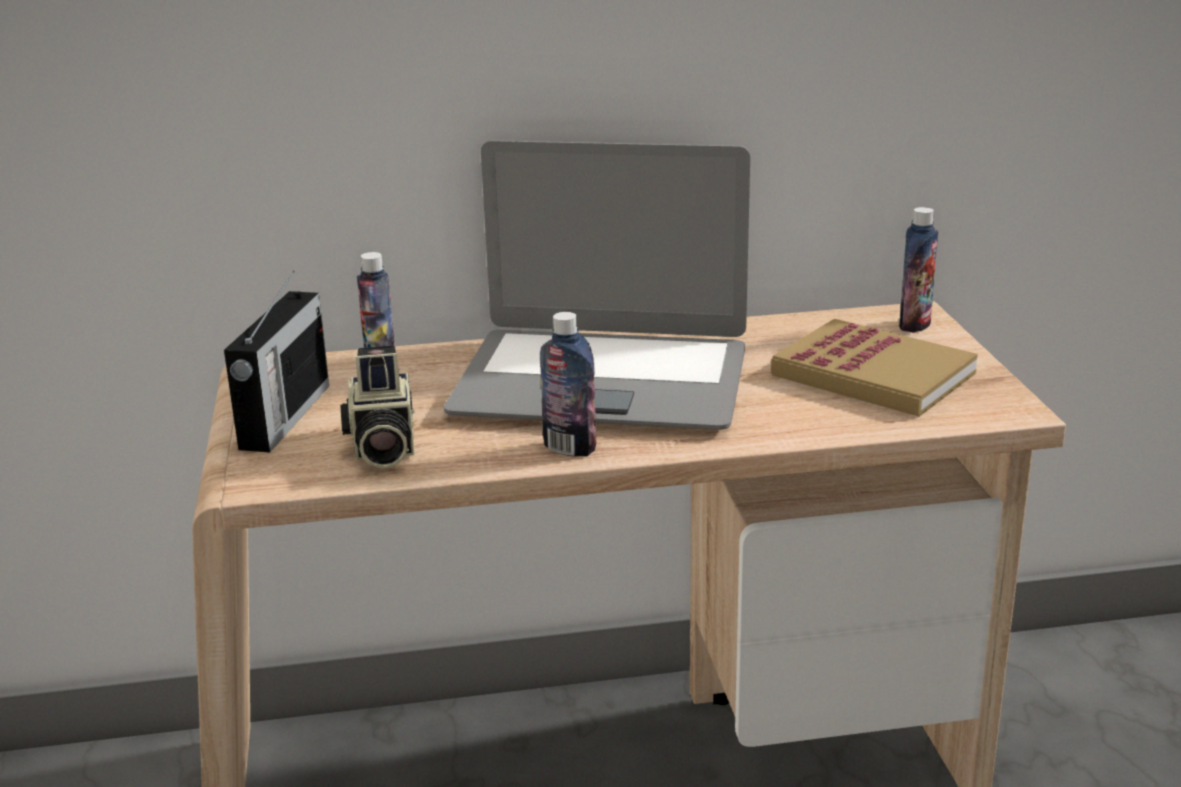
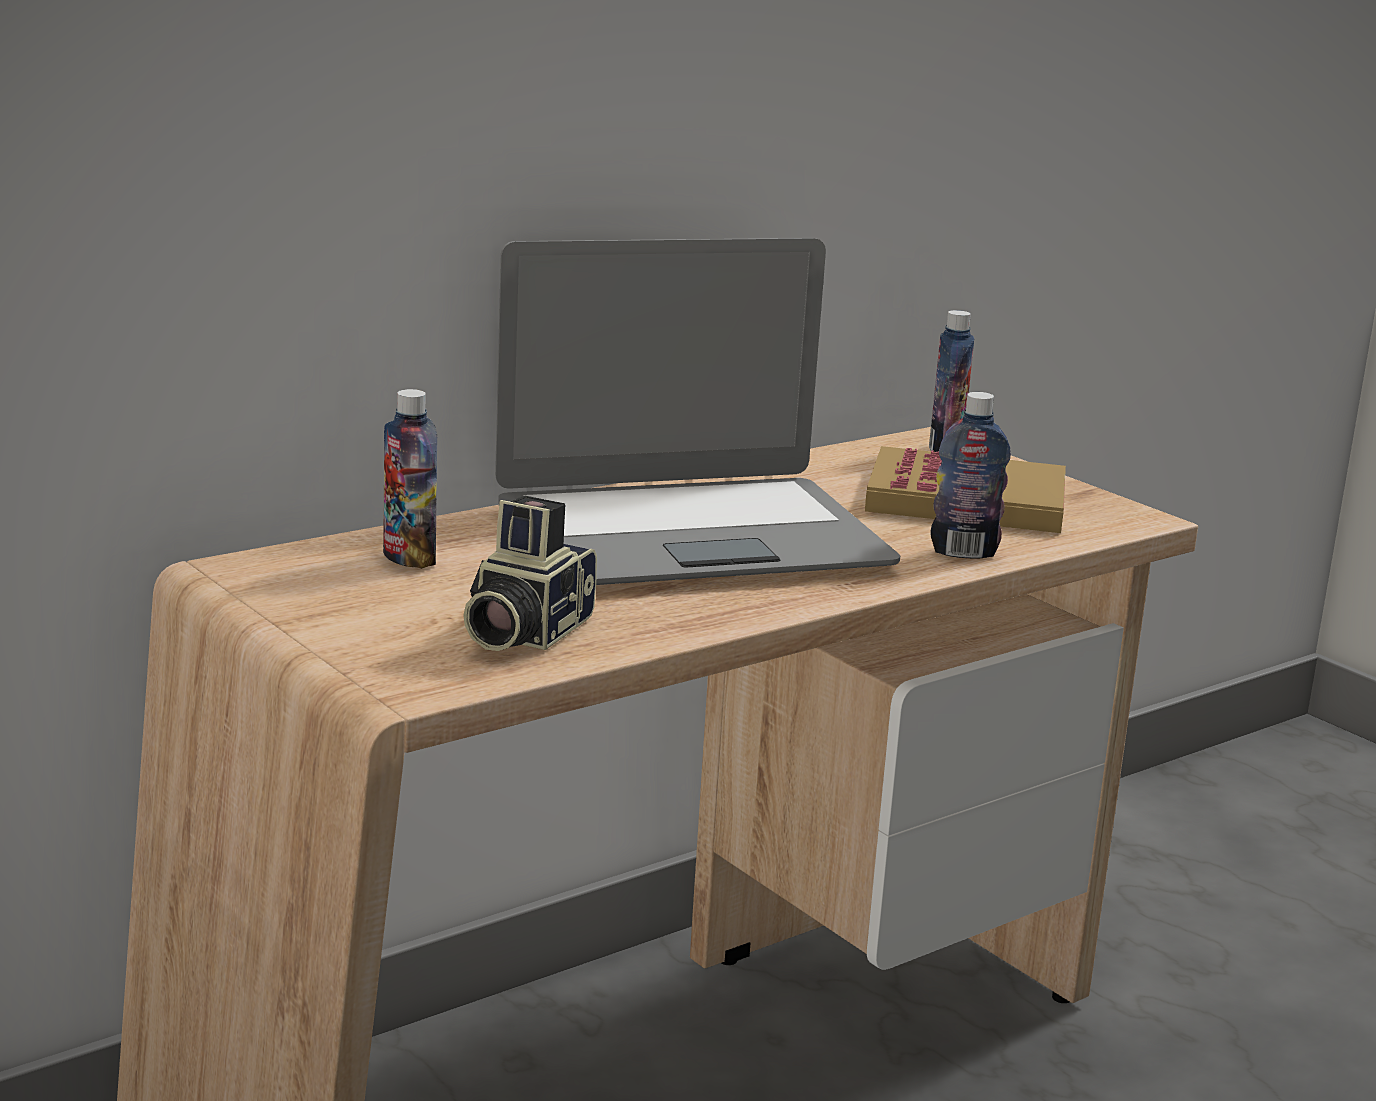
camera: 30 degrees left, 5 degrees down
(283, 418) = (347, 617): radio -> none
(381, 448) = (523, 632): camera -> camera turned 60 degrees clockwise
(569, 448) = (744, 604): bottle -> bottle (963, 552)

